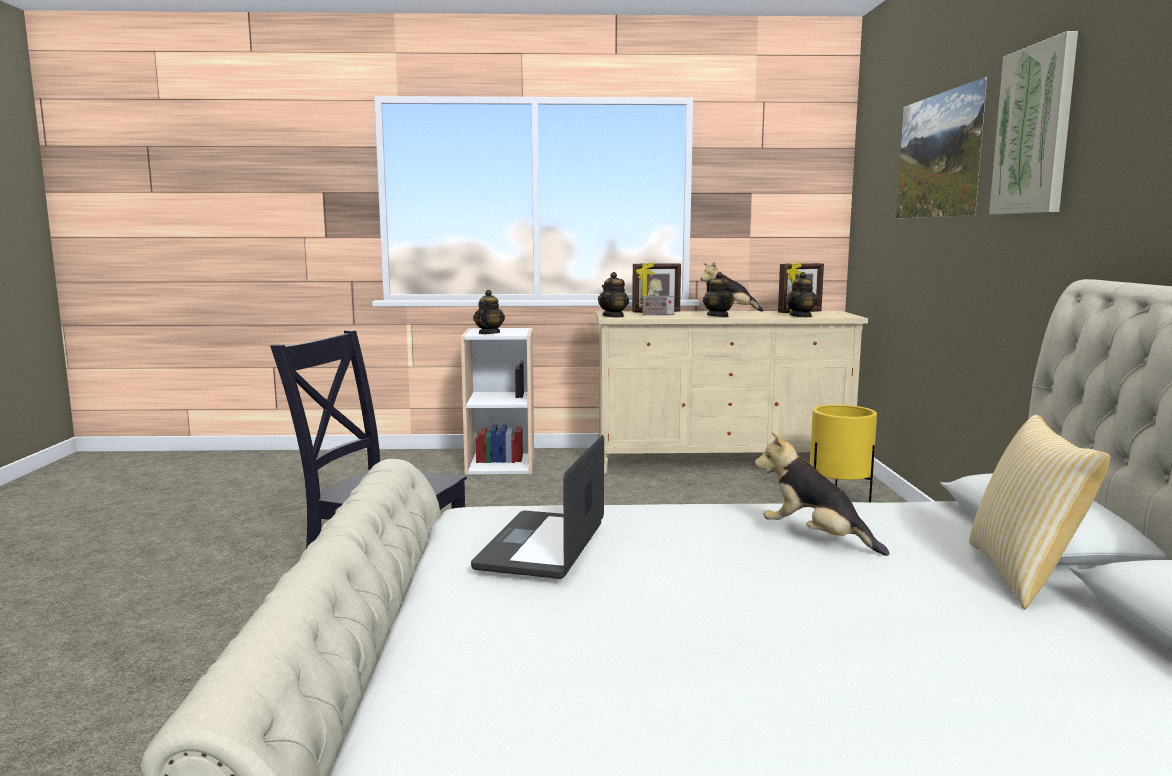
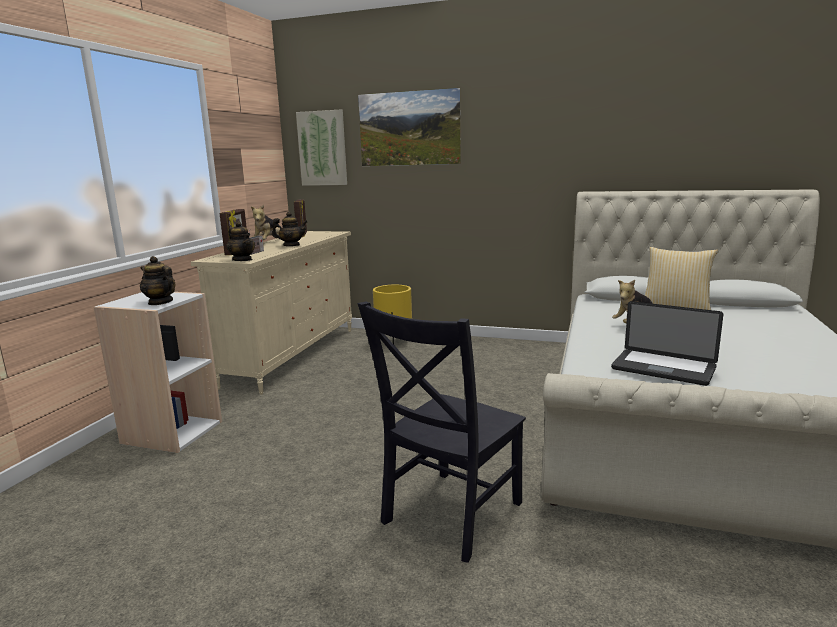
camera: 70 degrees left, 5 degrees up
(801, 316) = (322, 236): teapot -> none
(1034, 130) = (511, 121): picture -> picture (322, 148)

